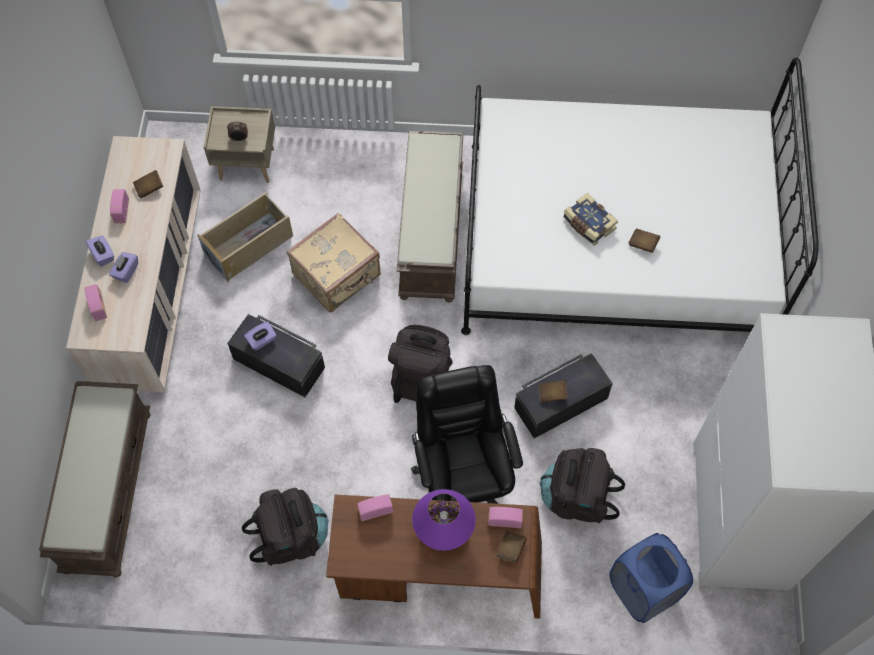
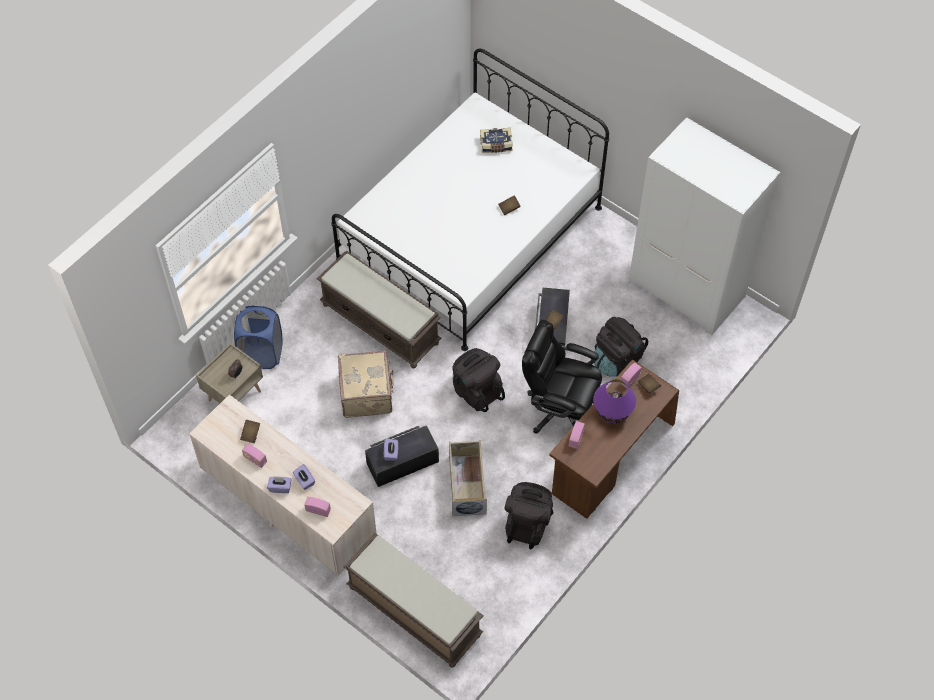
camera: 55 degrees left, 5 degrees down
(249, 245) = (300, 430): beige storage box -> beige storage box (466, 484)
(588, 225) = (474, 226): book -> book (496, 145)
(643, 590) = (694, 363): blue laundry basket -> blue laundry basket (262, 354)

